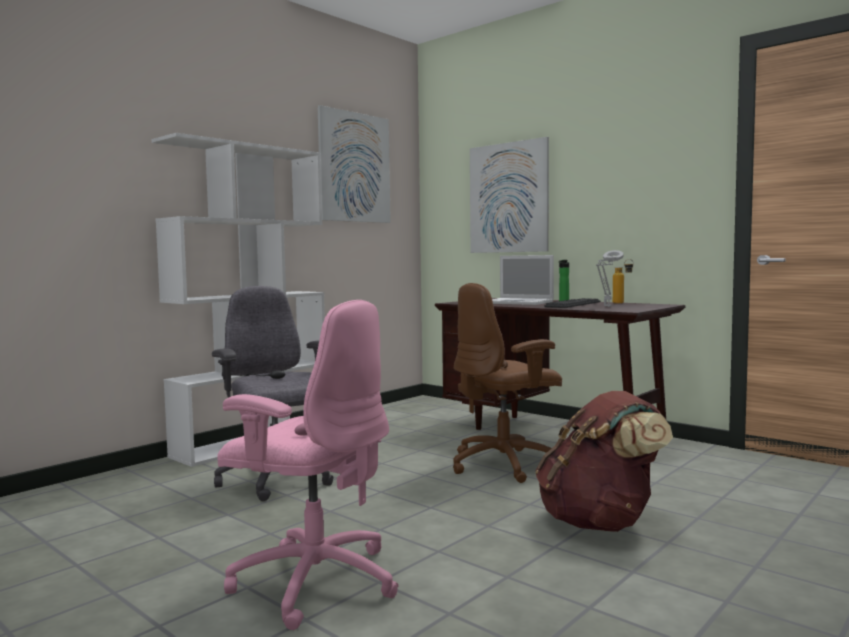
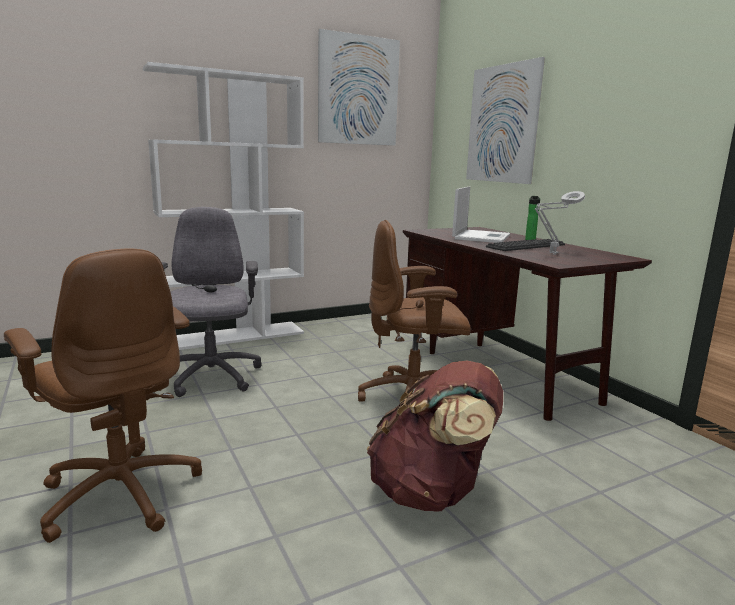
camera: 20 degrees right, 10 degrees up
(314, 581) = (121, 492): pink office chair -> brown office chair
(519, 302) = (481, 237): laptop -> laptop turned 120 degrees counterclockwise
(622, 303) = (585, 249): bottle -> none

